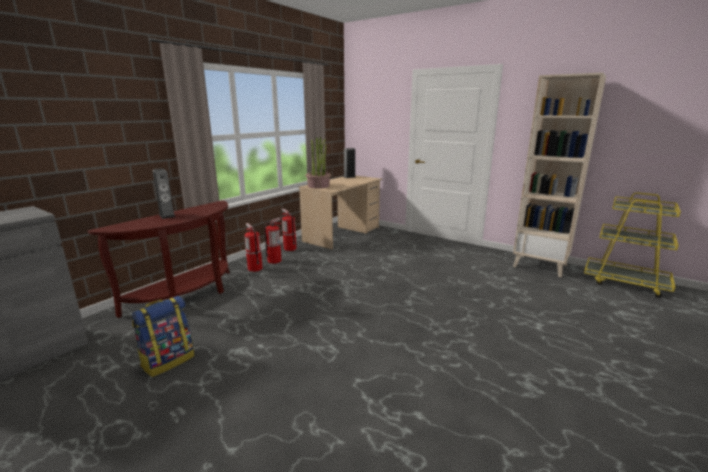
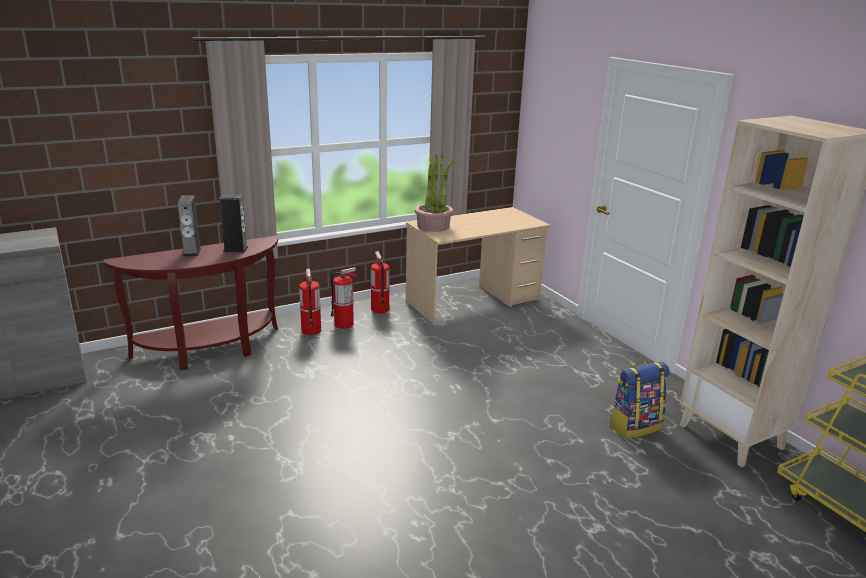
camera: 25 degrees right, 5 degrees up
(168, 361) = (136, 425): backpack -> backpack (634, 426)
(349, 177) = (504, 212): speaker -> speaker (235, 249)

